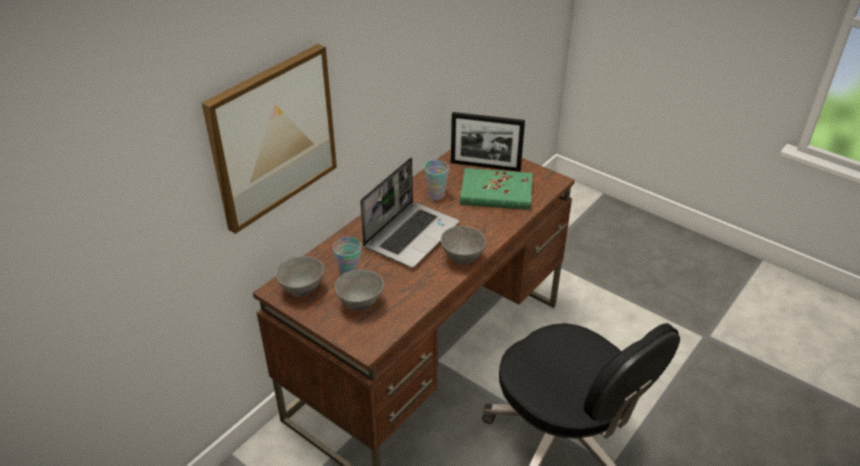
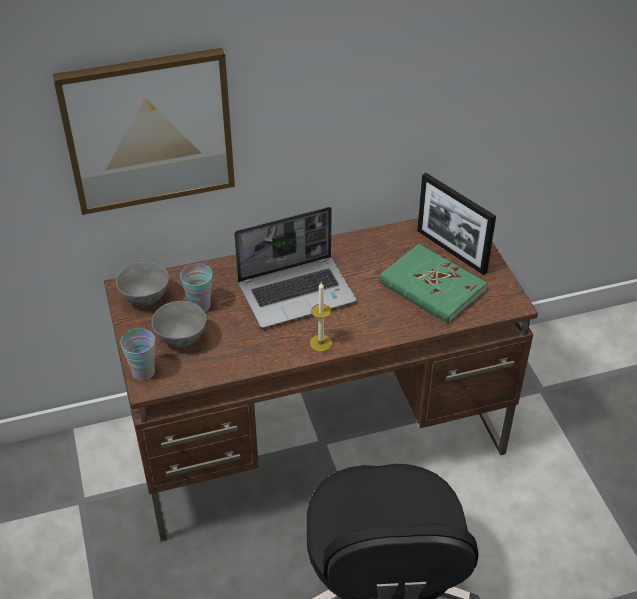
camera: 35 degrees right, 5 degrees up
(436, 195) = (365, 261): cup -> cup (143, 372)
(462, 259) = (321, 343): grey bowl -> candle

